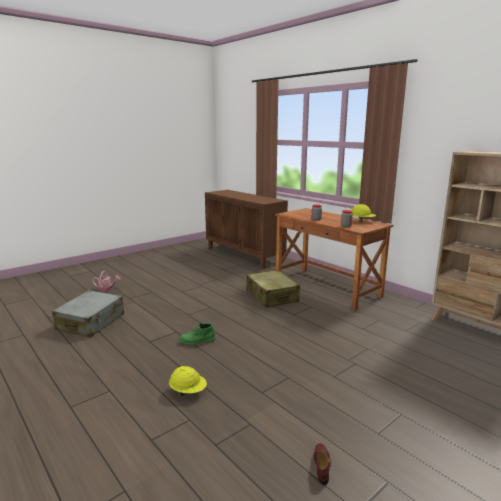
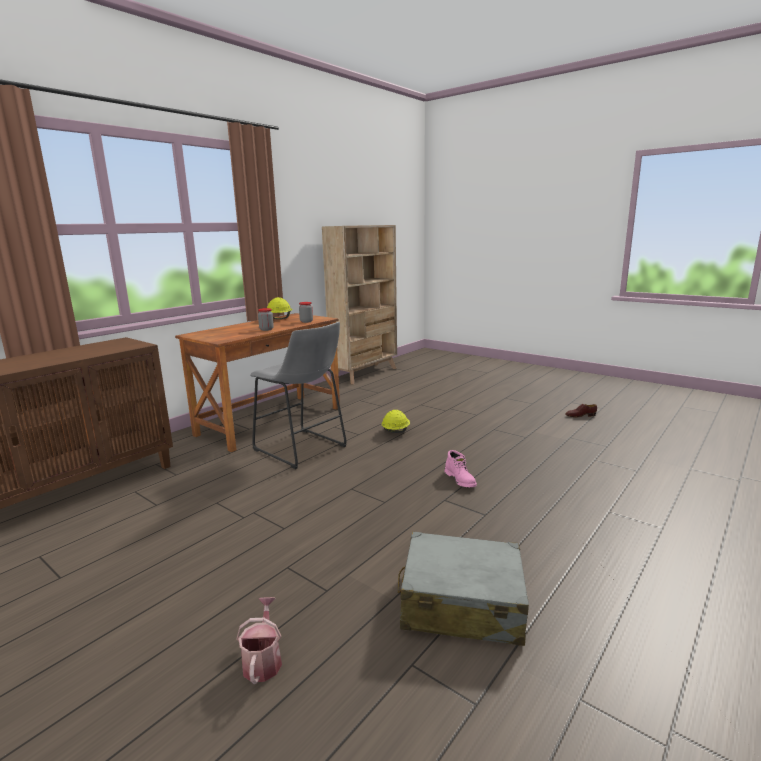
camera: 100 degrees left, 0 degrees up
(188, 391) = (559, 467): yellow hard hat -> yellow hard hat (395, 431)
(197, 341) = (460, 480): green boot -> pink boot
(272, 296) = (302, 450): beige suitcase -> grey stool

